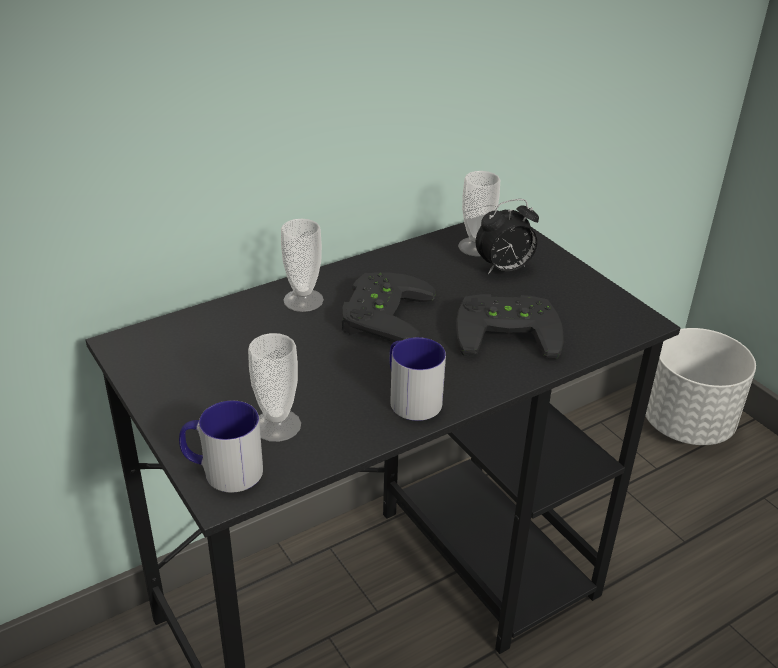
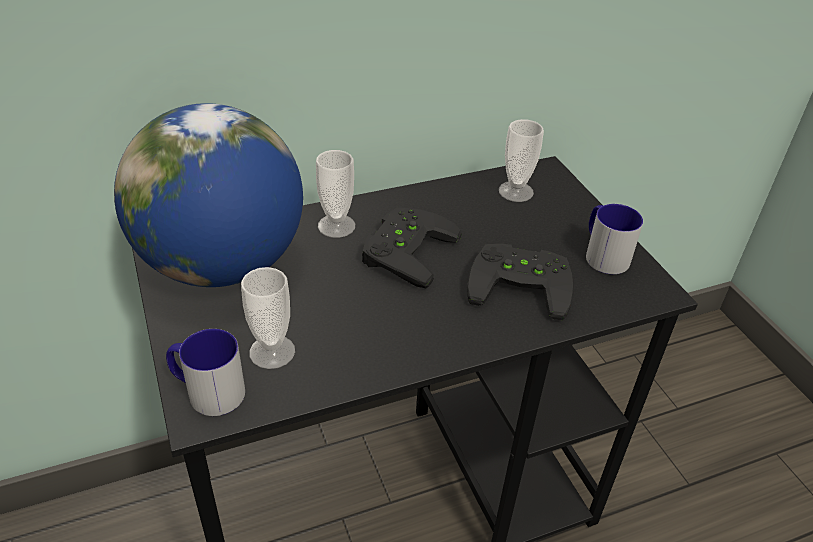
camera: 10 degrees right, 5 degrees up
(196, 351) = (222, 264): none -> globe
(410, 397) = (406, 341): mug -> mug (603, 254)
(504, 269) = (536, 218): alarm clock -> none
(687, 424) = (716, 369): white planter -> none

